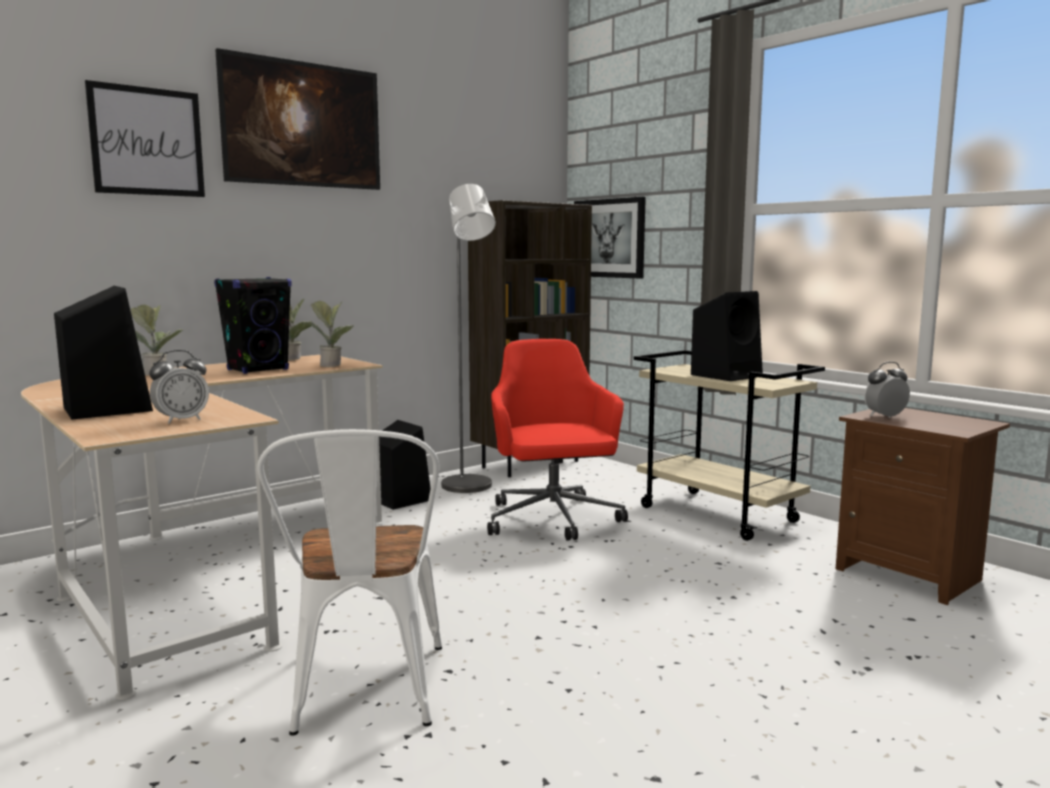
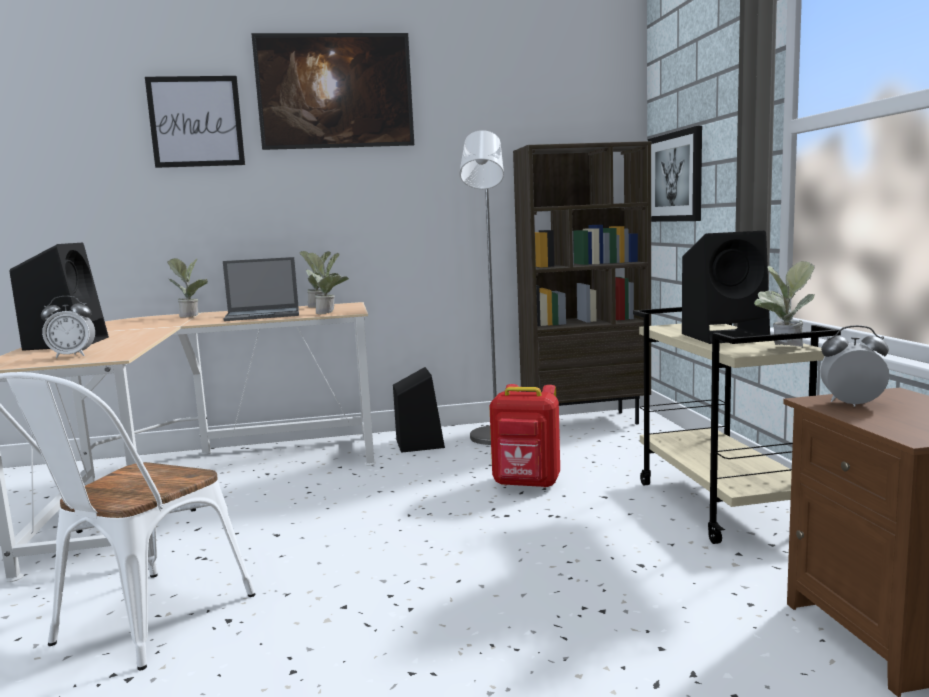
camera: 30 degrees right, 0 degrees up
(258, 370) = (264, 315): black speaker -> laptop
(552, 520) = (527, 484): red office chair -> red backpack
(787, 382) = (782, 348): none -> potted plant

